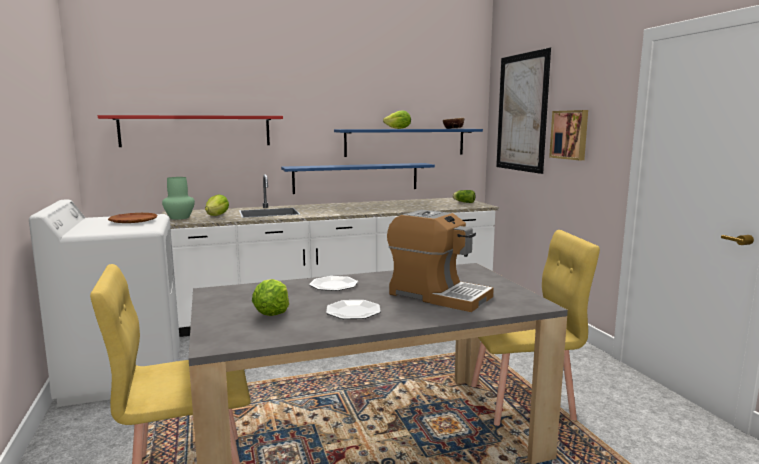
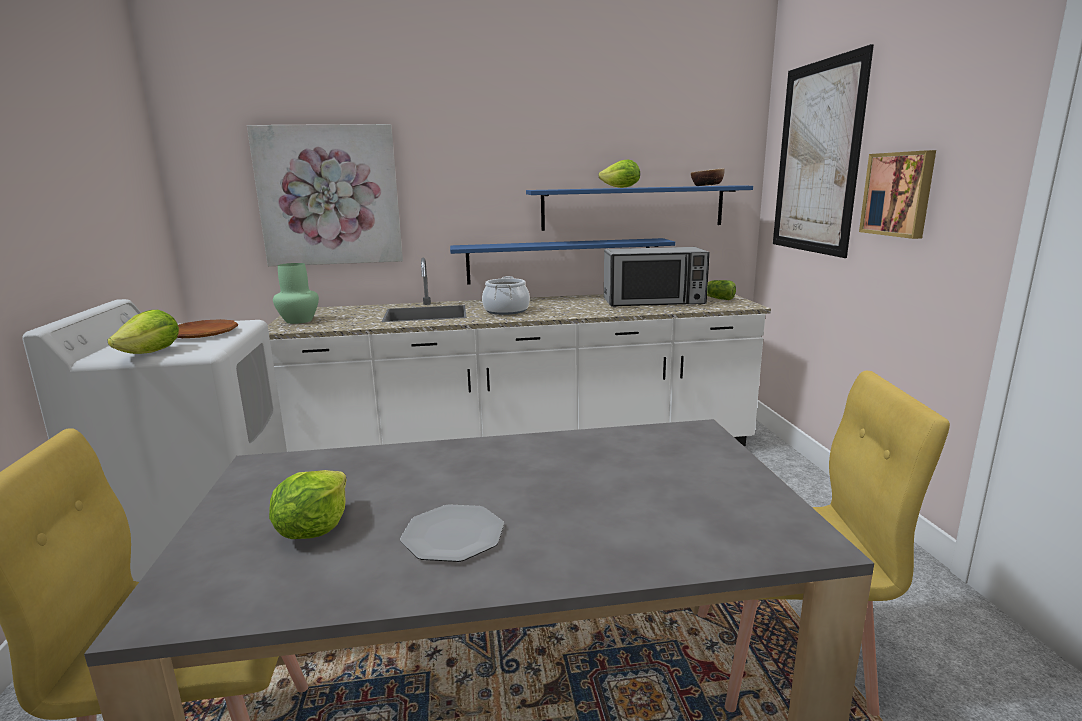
camera: 10 degrees right, 5 degrees up
(196, 131) = (329, 196): red shelf -> picture
(217, 215) = (351, 318): lettuce -> lettuce (152, 352)
(326, 210) = (506, 311): none -> cooking pot
(333, 285) = (454, 461): plate -> none
(423, 204) = (654, 302): none -> microwave
(438, 295) = (623, 500): coffee machine -> none

